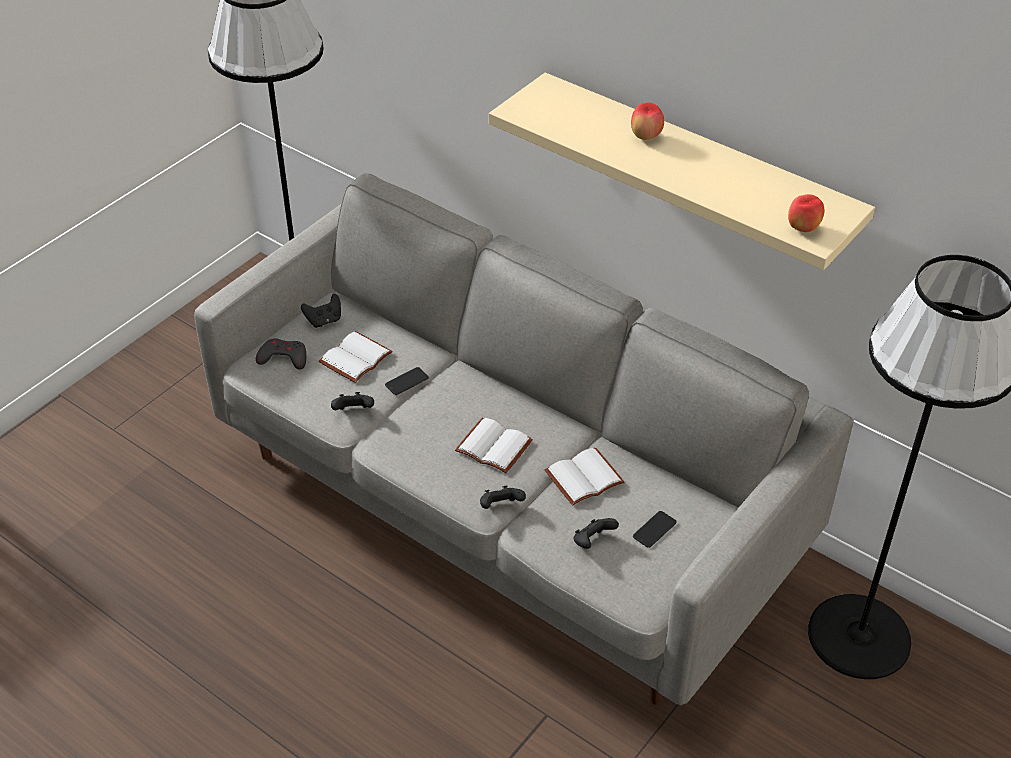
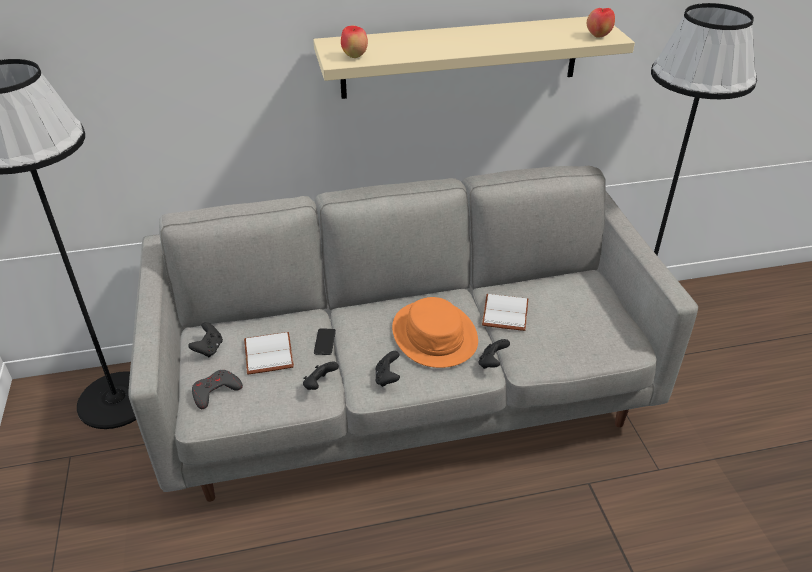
camera: 50 degrees left, 5 degrees down
(495, 446) = (435, 335): white book -> orange hat
(592, 542) = (564, 340): black game controller -> black game controller (387, 378)
(646, 137) = (439, 38): apple -> apple (355, 56)
(654, 530) = (578, 309): phone -> none

